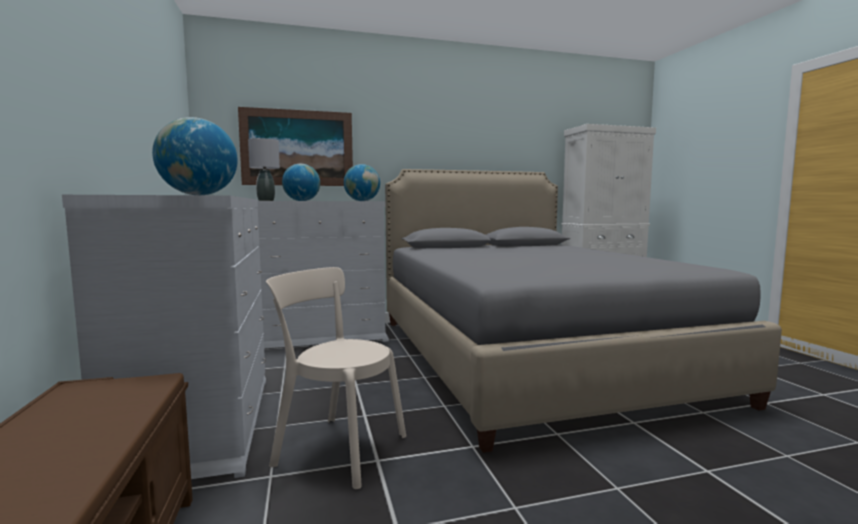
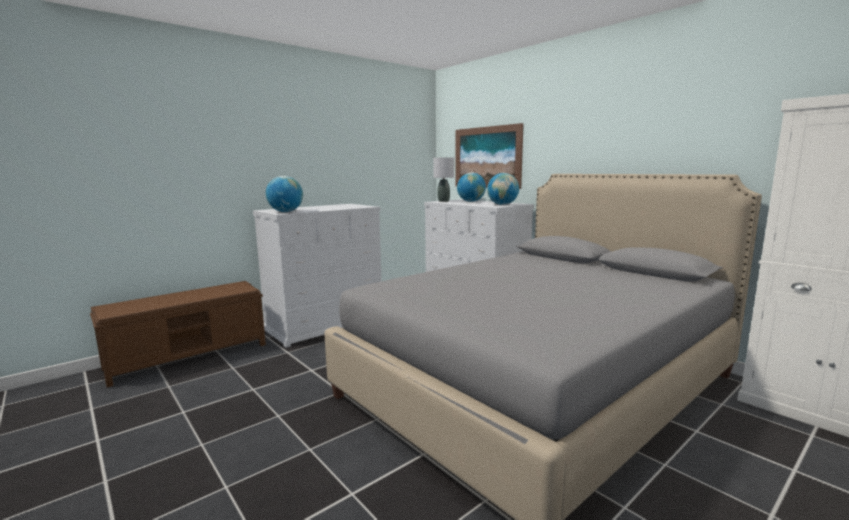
camera: 65 degrees right, 5 degrees up
(336, 448) = (318, 357): beige chair -> none

